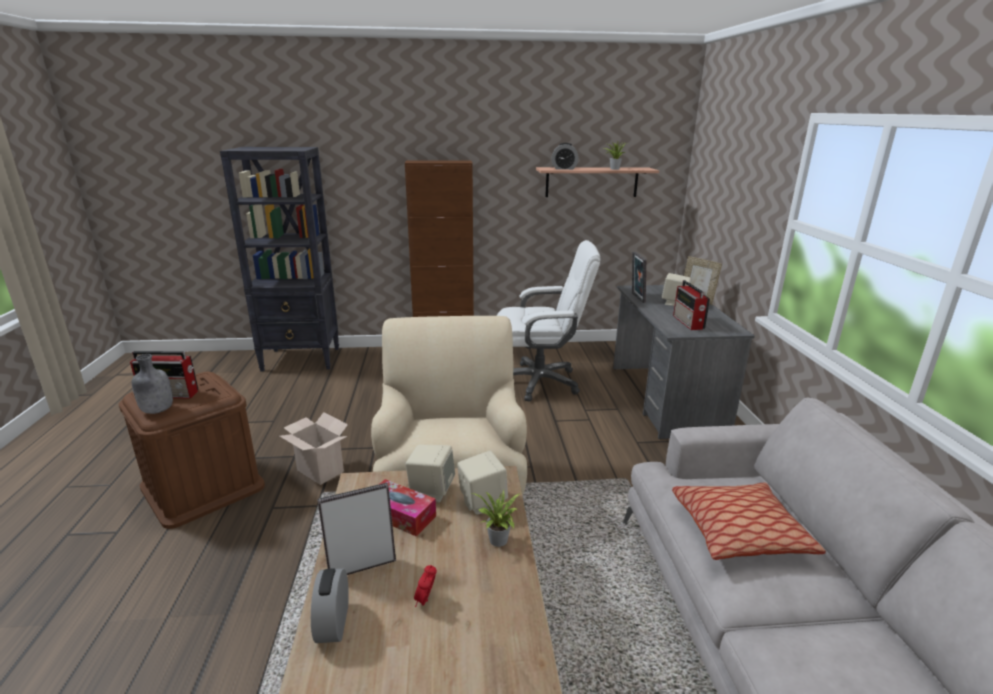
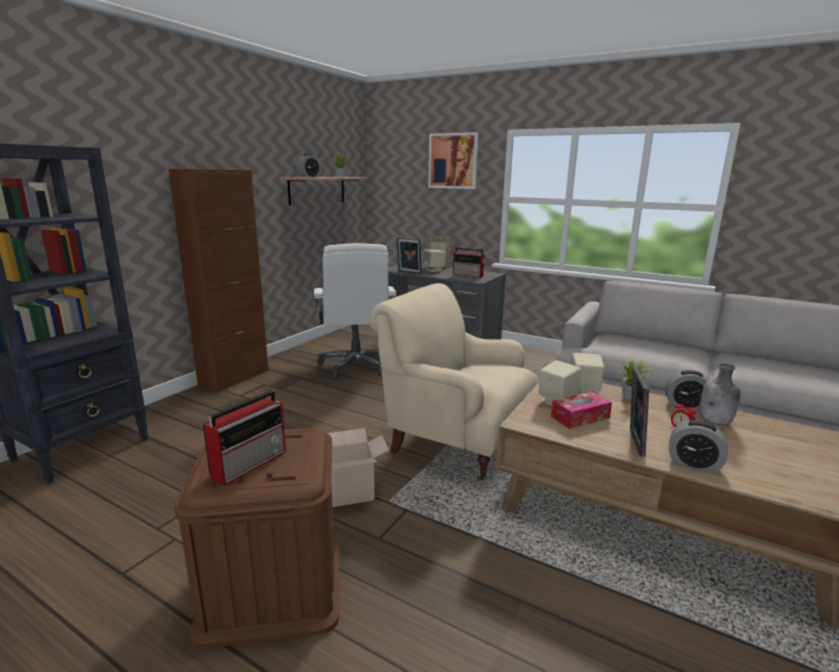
camera: 55 degrees left, 5 degrees down
(157, 410) = (288, 476): grey bottle -> grey bottle (715, 422)
(518, 596) = (685, 405): none -> alarm clock
(539, 382) = (356, 365): white office chair -> white office chair turned 135 degrees clockwise
(739, 532) = (649, 350): pillow -> none
(754, 156) = (453, 161): none -> picture

